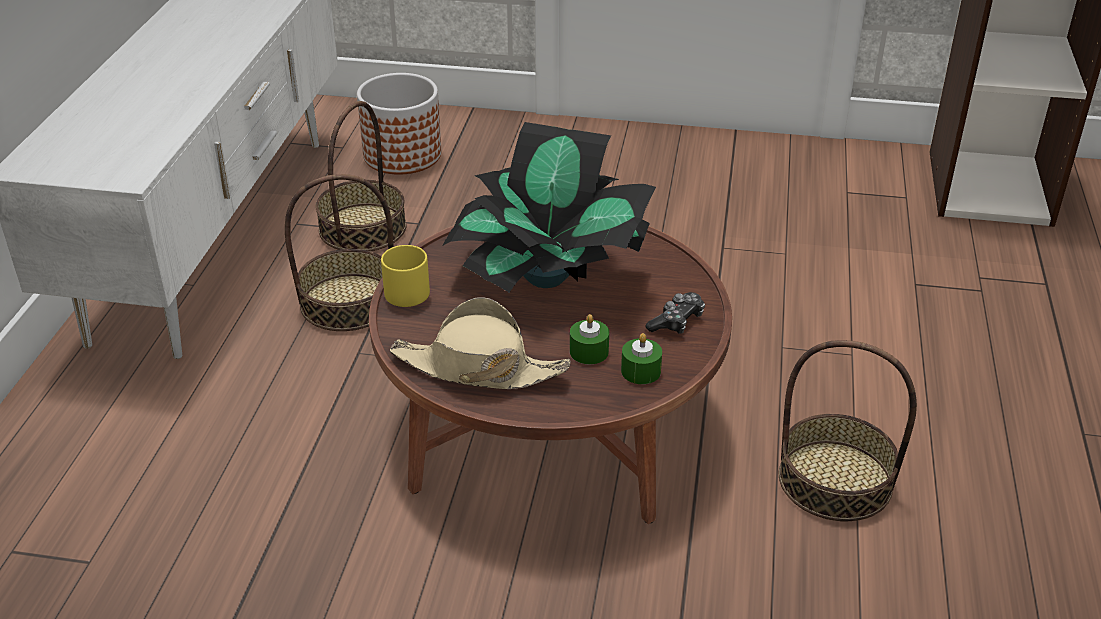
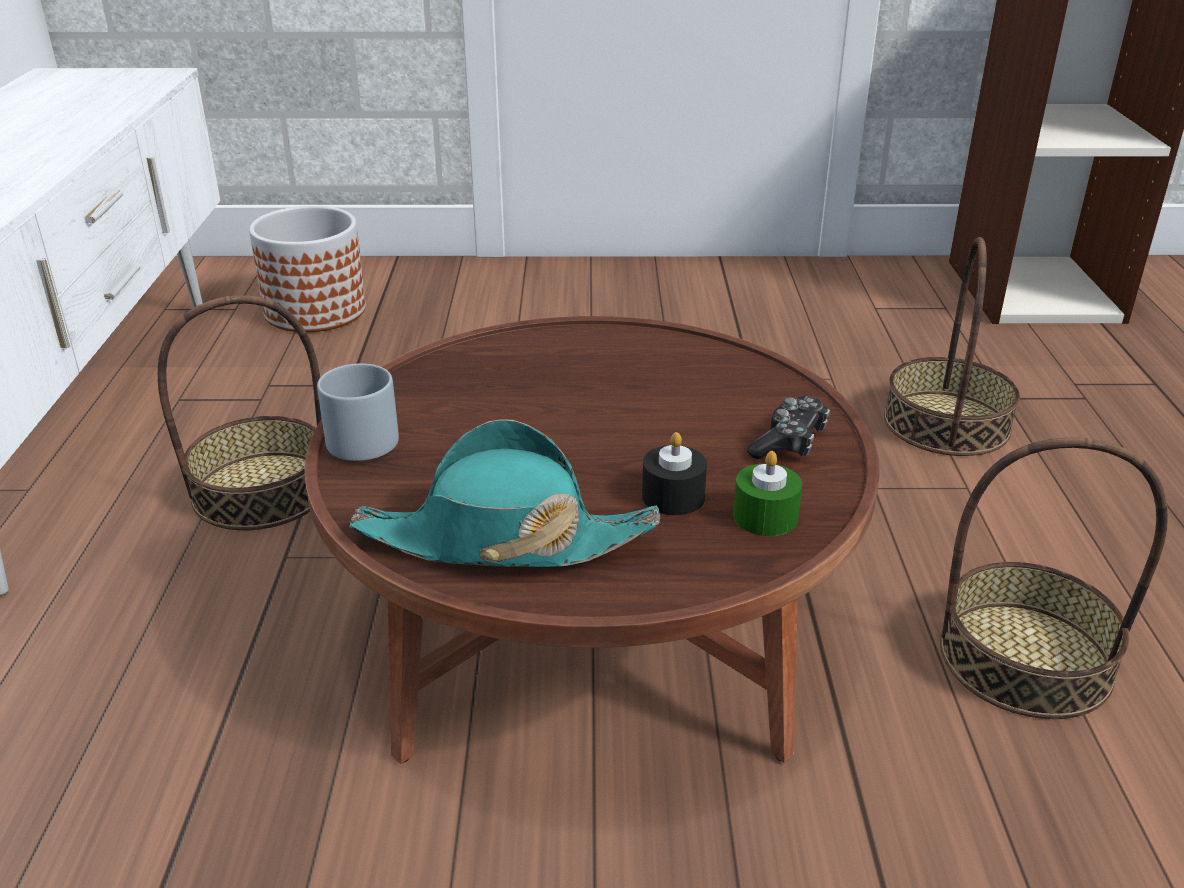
camera: 10 degrees left, 5 degrees down
(362, 228) = (272, 396): basket -> basket (946, 423)
(406, 288) = (360, 435): yellow mug -> grey mug
(478, 368) = (503, 539): beige hat -> turquoise hat
(548, 278) = (576, 402): potted plant -> none
(589, 352) = (673, 496): green candle -> black candle

